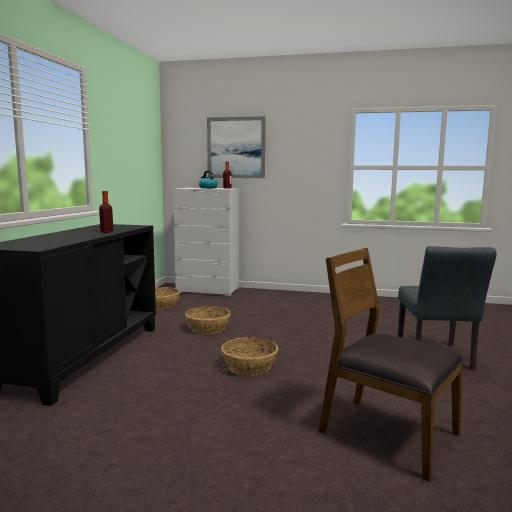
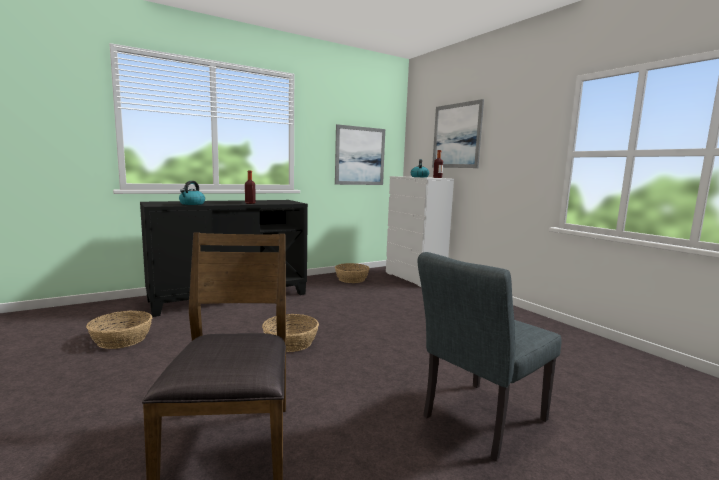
camera: 45 degrees right, 0 degrees up
(61, 241) = (192, 204): none -> kettle
(136, 167) = (360, 156): none -> picture
(208, 328) = (339, 305): basket -> basket (122, 339)

